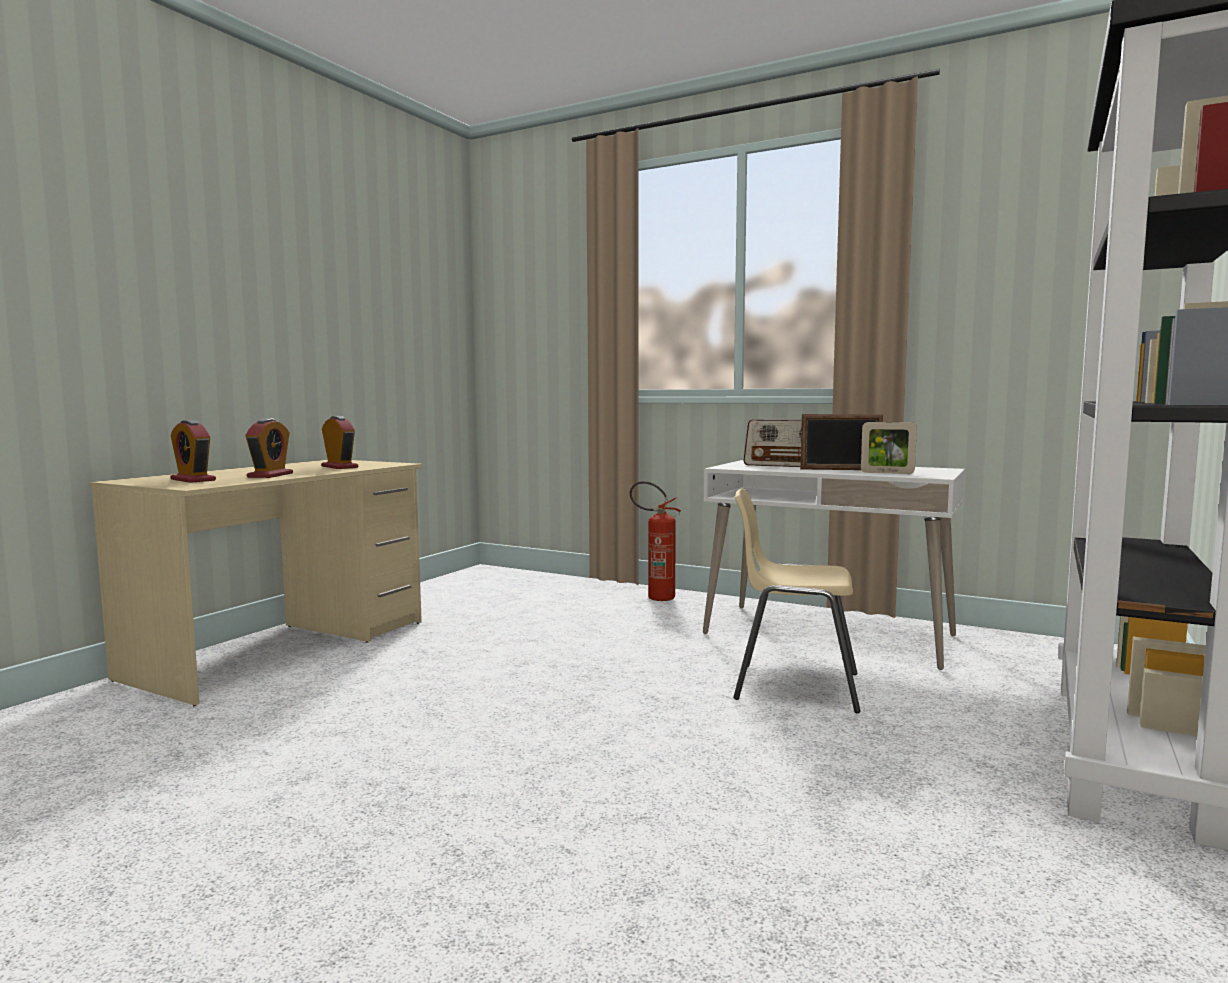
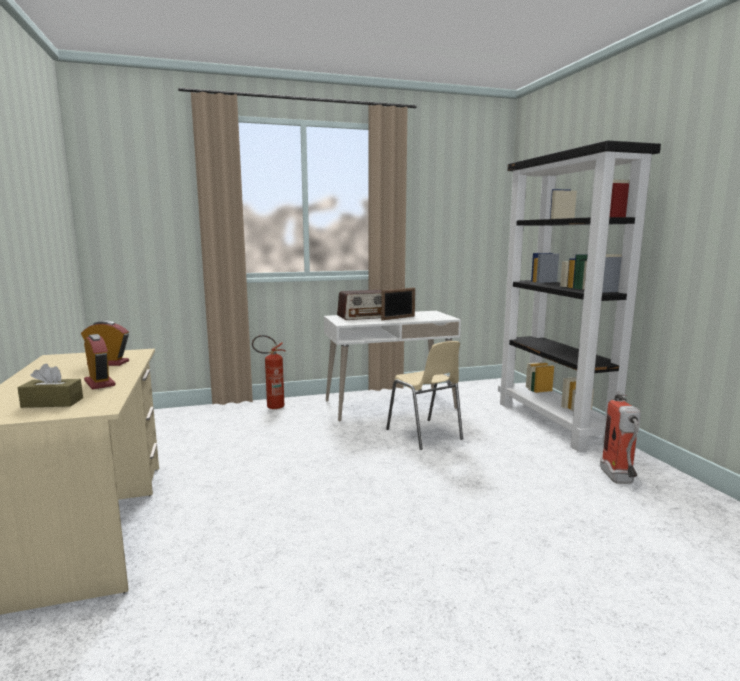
camera: 45 degrees left, 5 degrees up
(193, 480) = (52, 402): alarm clock -> brown tissue box
(793, 686) = (425, 435): beige chair -> beige chair turned 90 degrees counterclockwise
(887, 473) = (424, 318): picture frame -> none
(1055, 901) = (619, 480): none -> fire extinguisher

